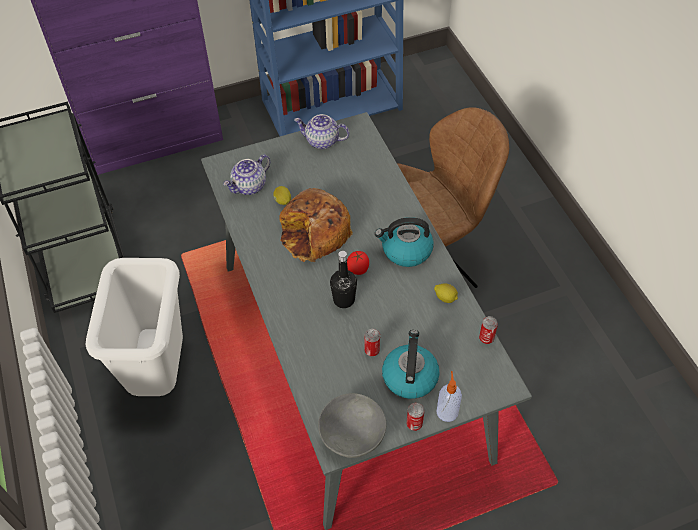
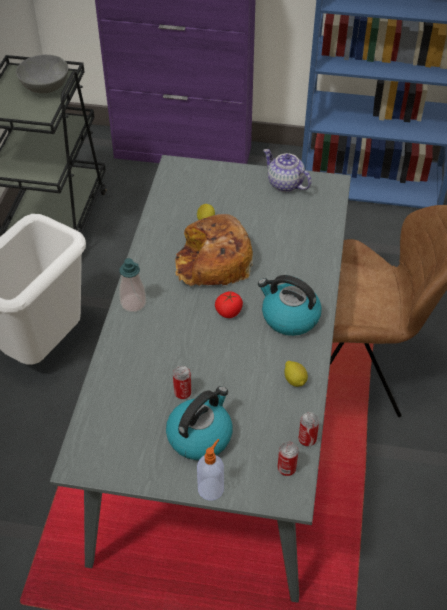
camera: 30 degrees right, 5 degrees down
(249, 186) = (185, 196): teapot -> none
(278, 298) = (133, 303): none -> soap dispenser
(344, 300) = (193, 334): black bottle -> none
(352, 435) = (102, 461): grey bowl -> grey bowl (45, 87)
(414, 424) = (169, 482): can -> can (286, 469)

